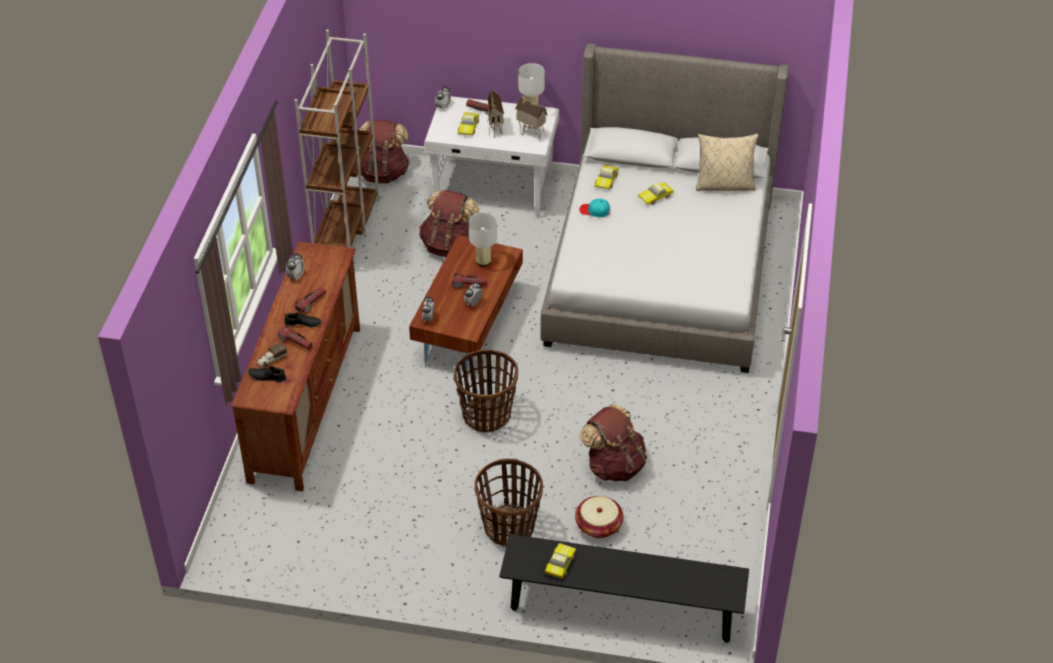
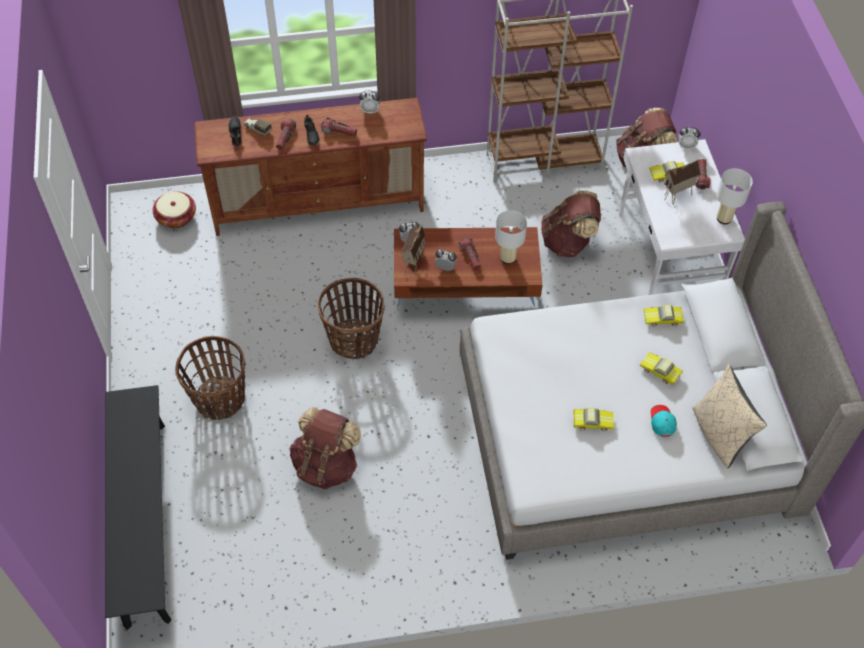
camera: 70 degrees right, 10 degrees up
(531, 135) = (686, 229): toy house -> toy house (412, 264)
(559, 563) = (130, 435): toy car -> toy car (592, 421)
(595, 211) = (606, 321): turquoise cap -> turquoise cap (662, 422)
(598, 525) = (243, 473): basket -> basket (176, 217)

